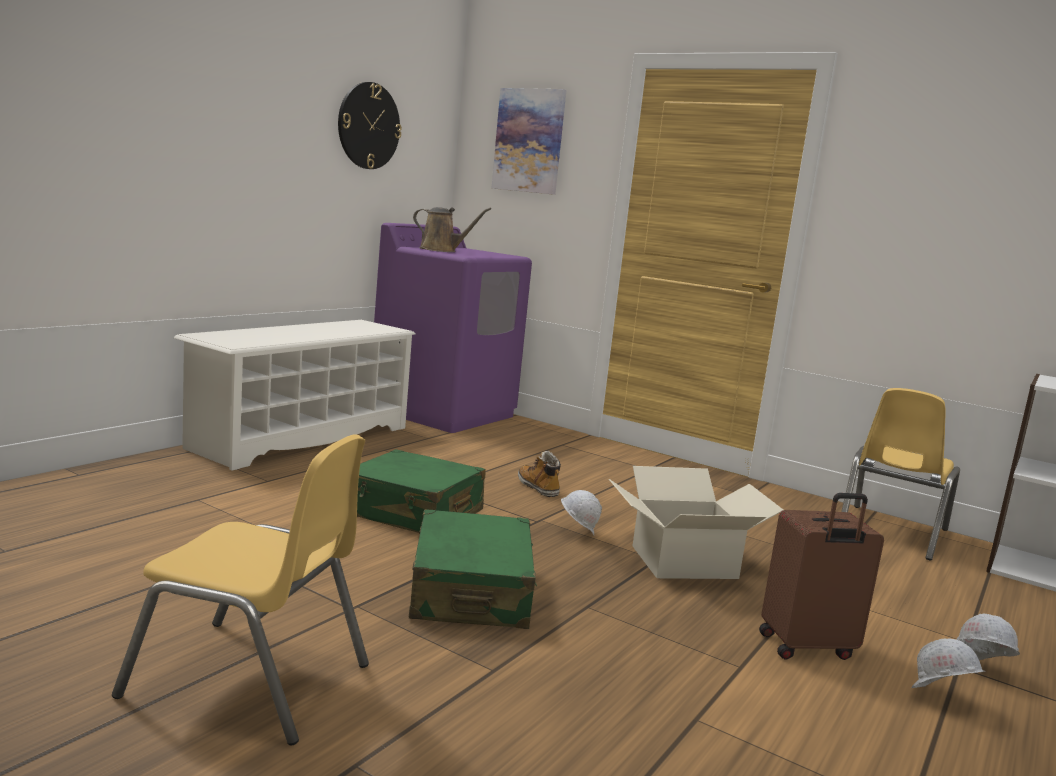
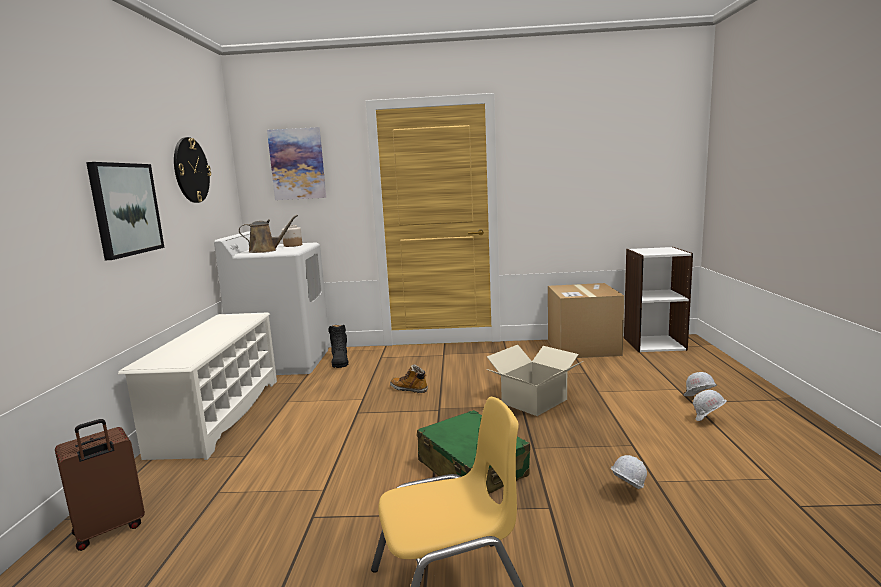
camera: 30 degrees left, 0 degrees up
(243, 153) = (125, 209): none -> picture
(413, 513) = (369, 435): green suitcase -> none
(444, 412) = (284, 361): purple washing machine -> white washing machine
(488, 253) = (292, 245): none -> jar
(506, 432) = (340, 361): none -> black boot
(577, 533) = (467, 408): white hard hat -> white hard hat (626, 493)
(807, 647) = (638, 421): brown suitcase -> brown suitcase (109, 530)
(890, 532) = (583, 347): yellow chair -> cardboard box

